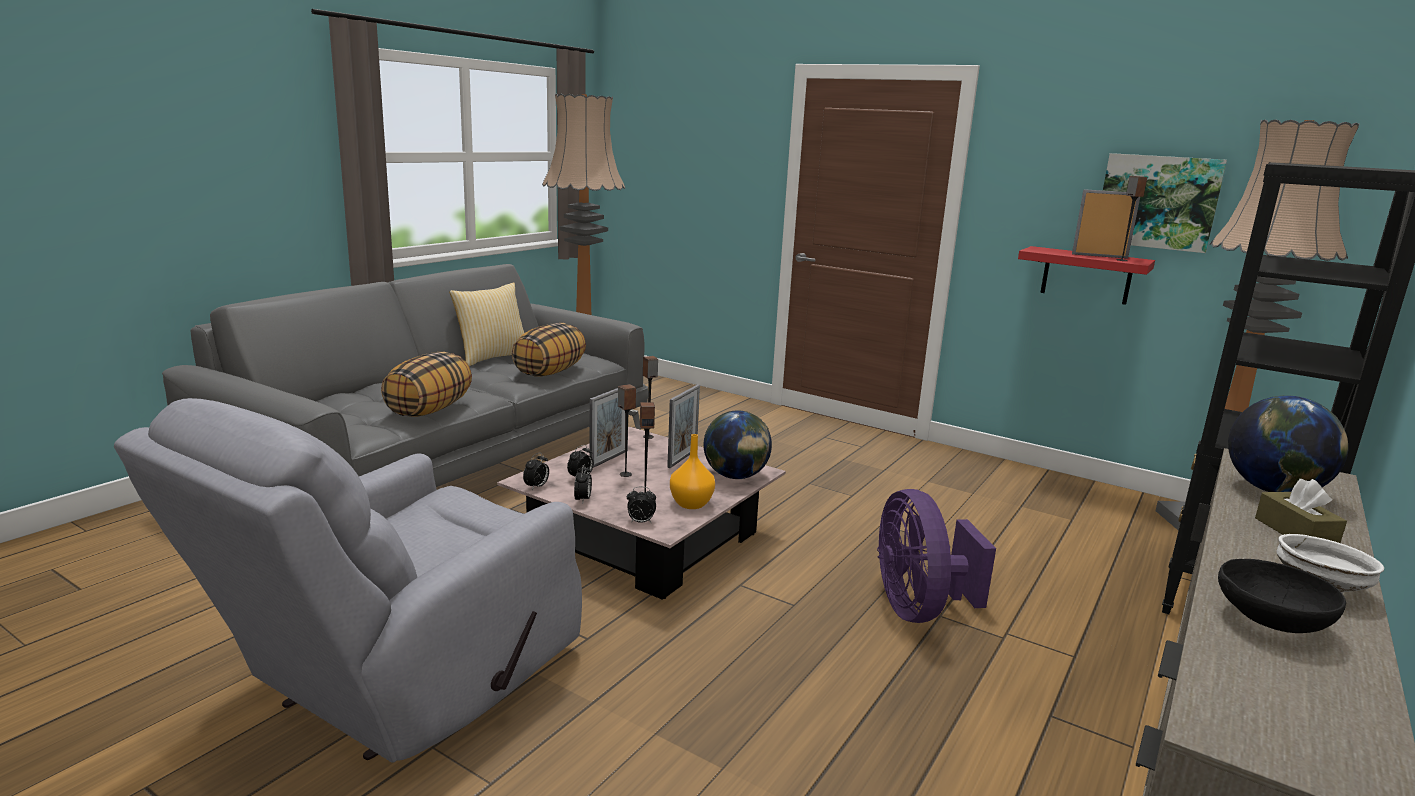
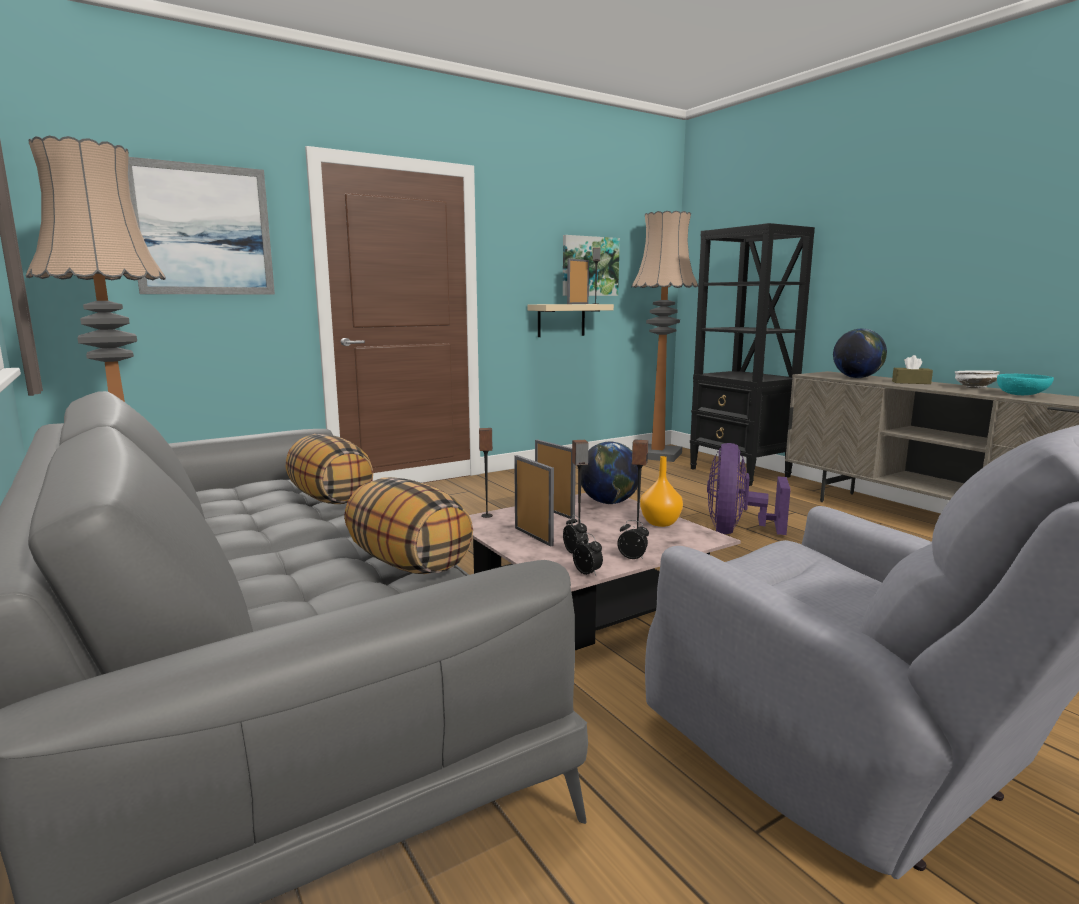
camera: 65 degrees left, 5 degrees down
(491, 357) = (215, 516): pillow -> none
(640, 522) = (693, 543): alarm clock -> none
(708, 145) = (203, 230): none -> picture
(918, 609) = (736, 531): purple fan -> purple fan turned 90 degrees clockwise
(1086, 275) = (561, 320): red shelf -> beige shelf
(1269, 623) = (1022, 395): black bowl -> turquoise bowl

